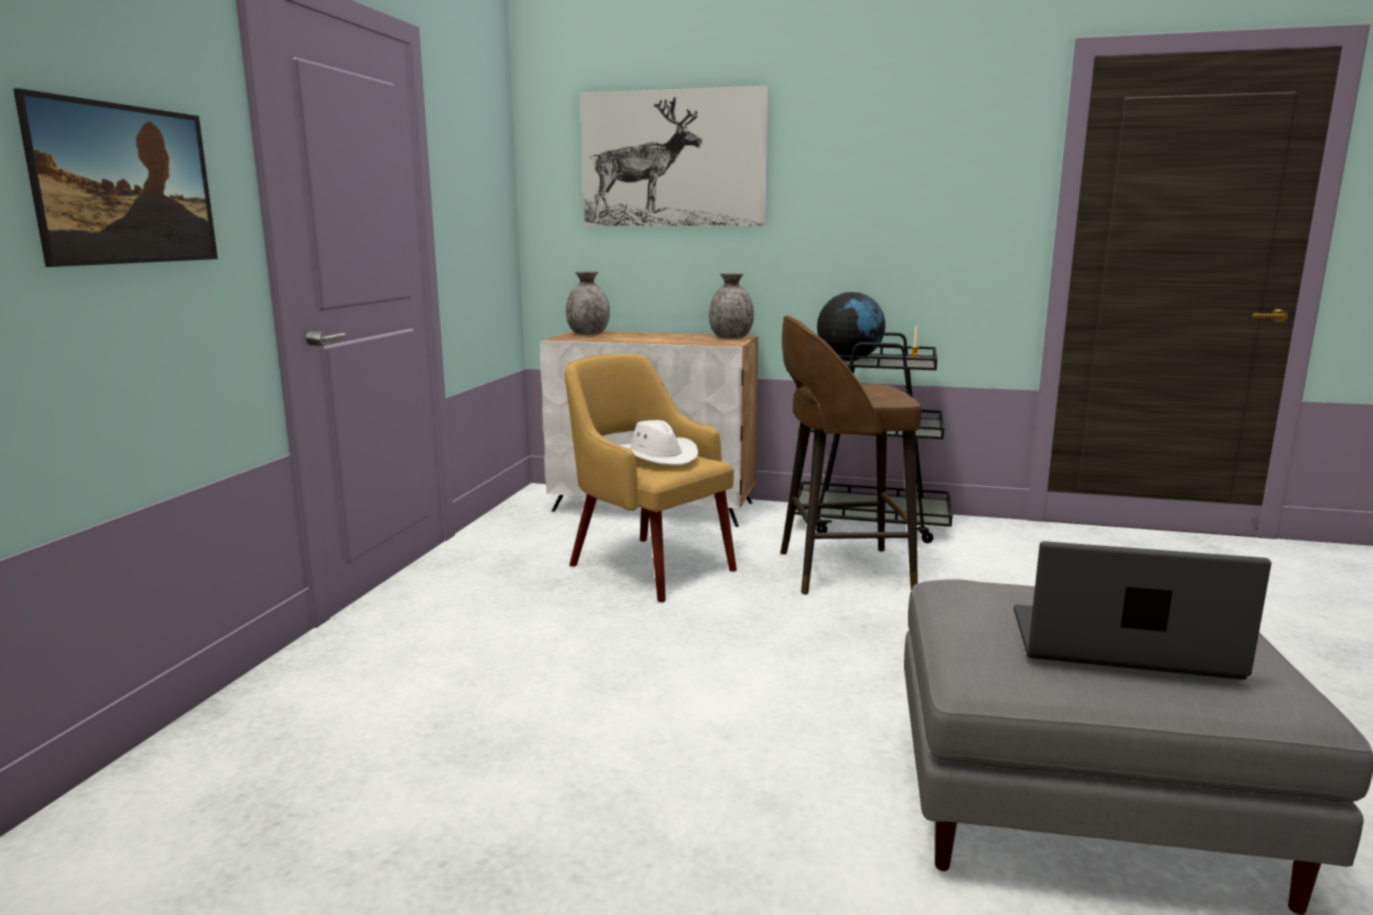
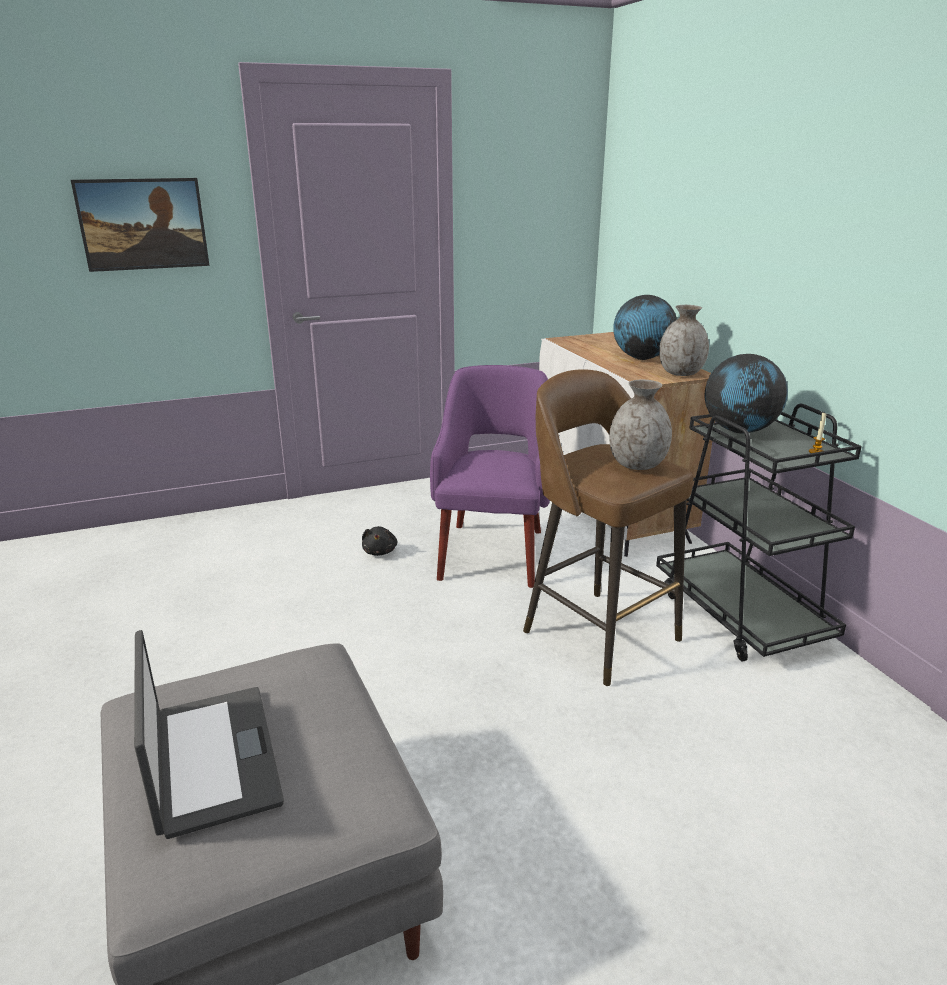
camera: 55 degrees right, 10 degrees up
(556, 612) = (380, 551): none -> black plush toy
(588, 334) = (598, 339): grey vase -> grey vase (637, 465)
(648, 566) = (493, 552): yellow armchair -> purple armchair
(657, 456) = (493, 465): white hat -> none
(670, 336) = (641, 358): none -> globe
(673, 159) = (691, 174): picture -> none

